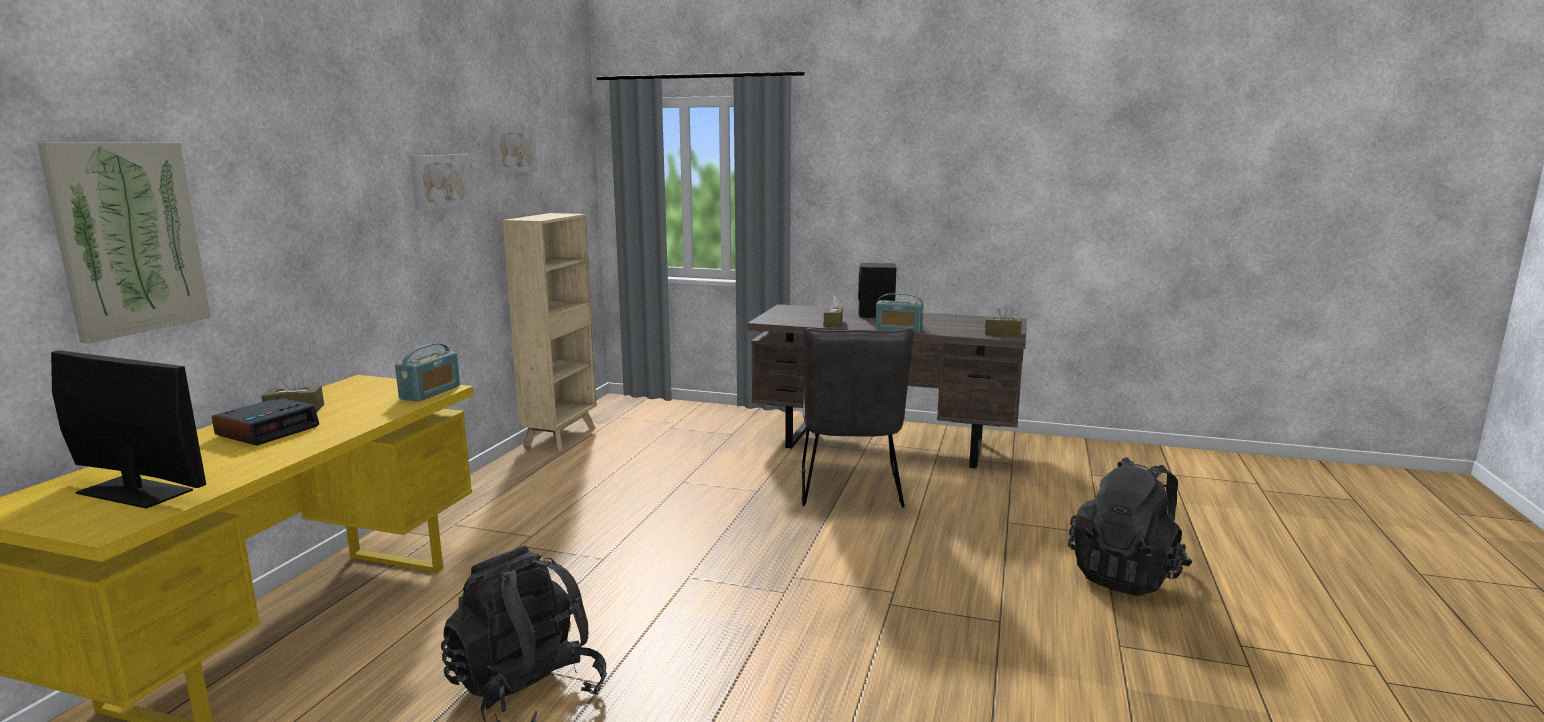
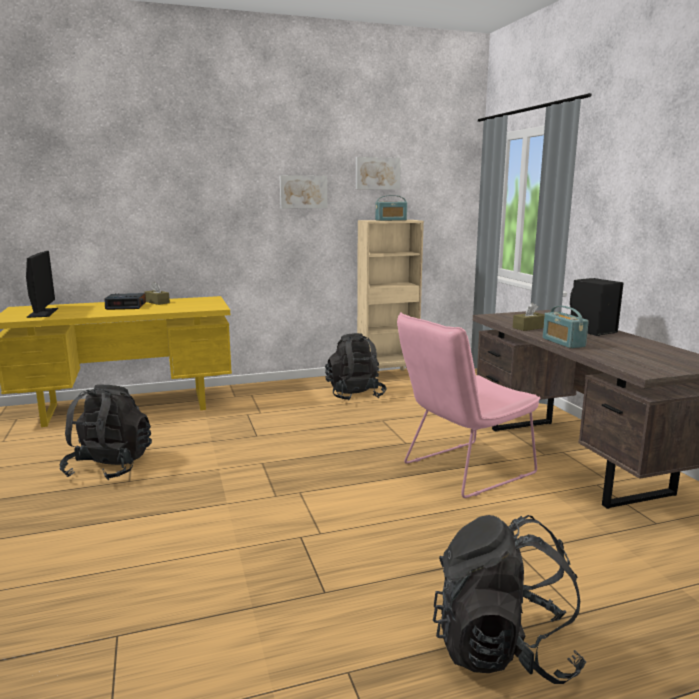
camera: 55 degrees right, 0 degrees up
(128, 238) = (96, 208): picture -> none
(430, 392) = (208, 307): radio -> radio (391, 220)
(585, 470) = (355, 395): none -> black backpack
(850, 490) = (462, 470): grey chair -> pink chair
(1002, 333) = (650, 368): brown tissue box -> none

